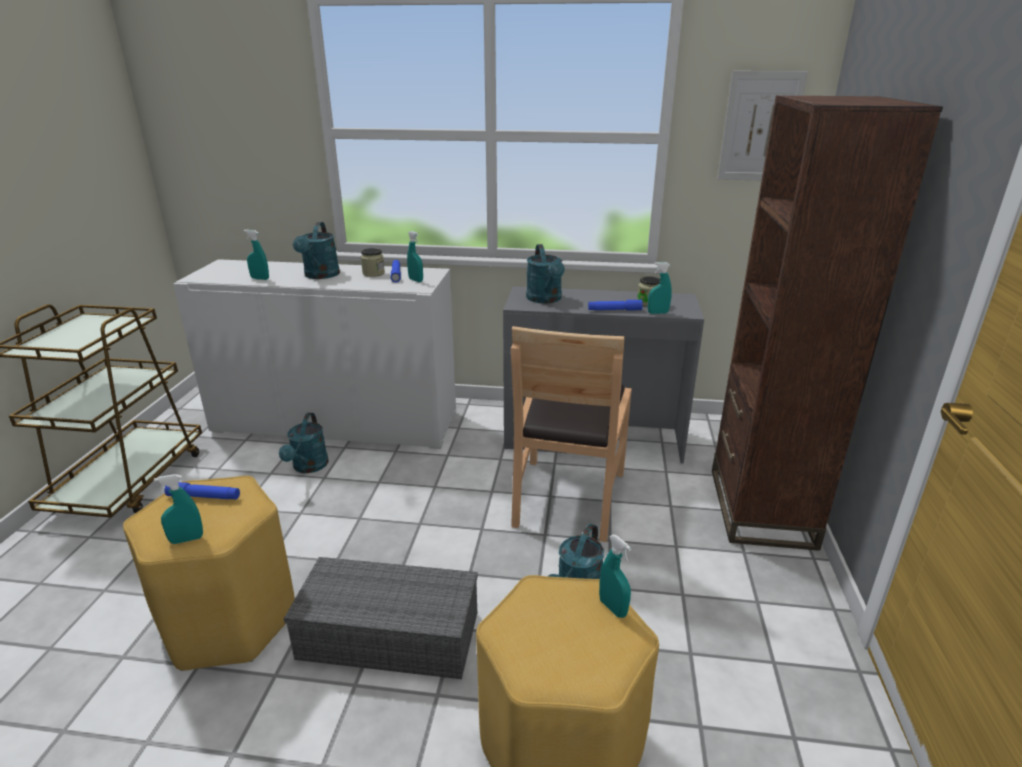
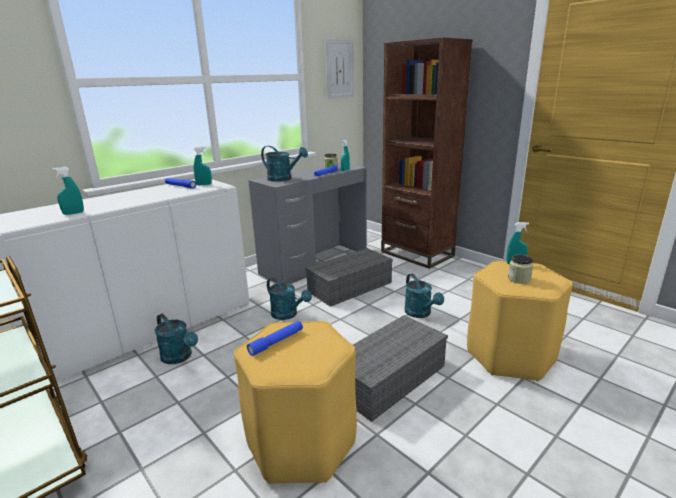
camera: 50 degrees left, 5 degrees down
(186, 539) = (323, 357): turquoise spray bottle -> none
(320, 276) = (123, 200): turquoise watering can -> turquoise watering can (288, 315)
(373, 273) = (162, 189): jar -> jar (519, 279)
(568, 497) = (349, 287): brown chair -> grey storage box

